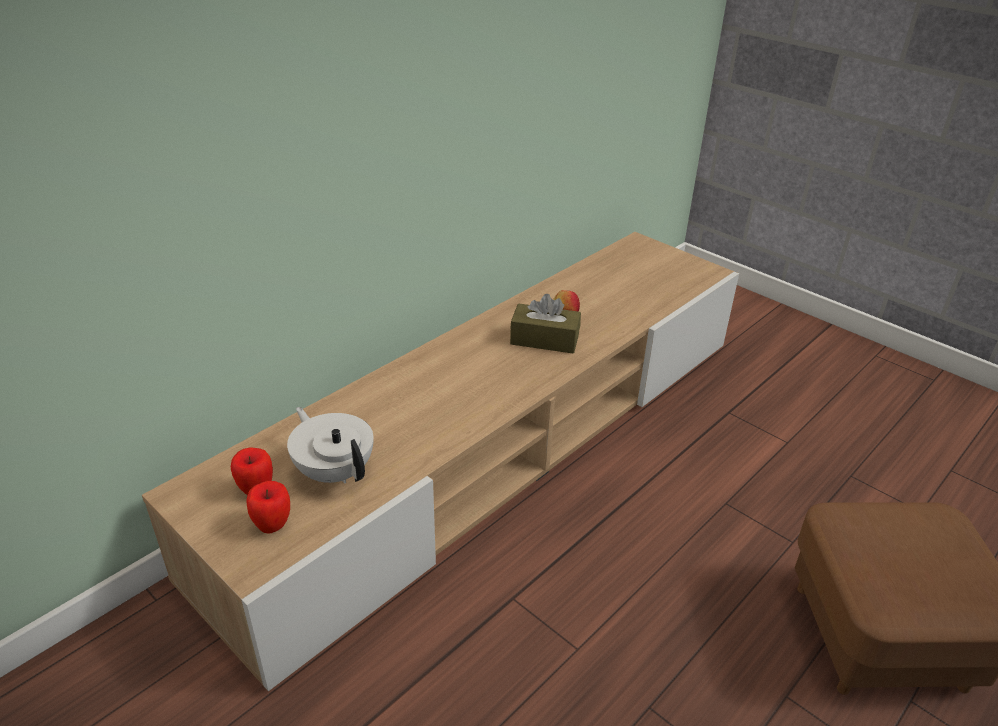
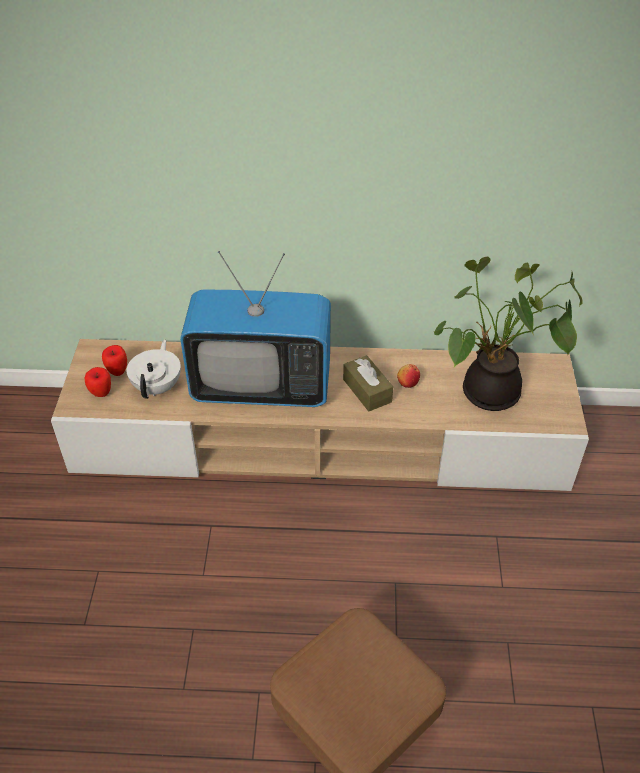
camera: 50 degrees right, 10 degrees up
(447, 397) = (261, 386): none -> television
(636, 287) = (489, 396): none -> potted plant

